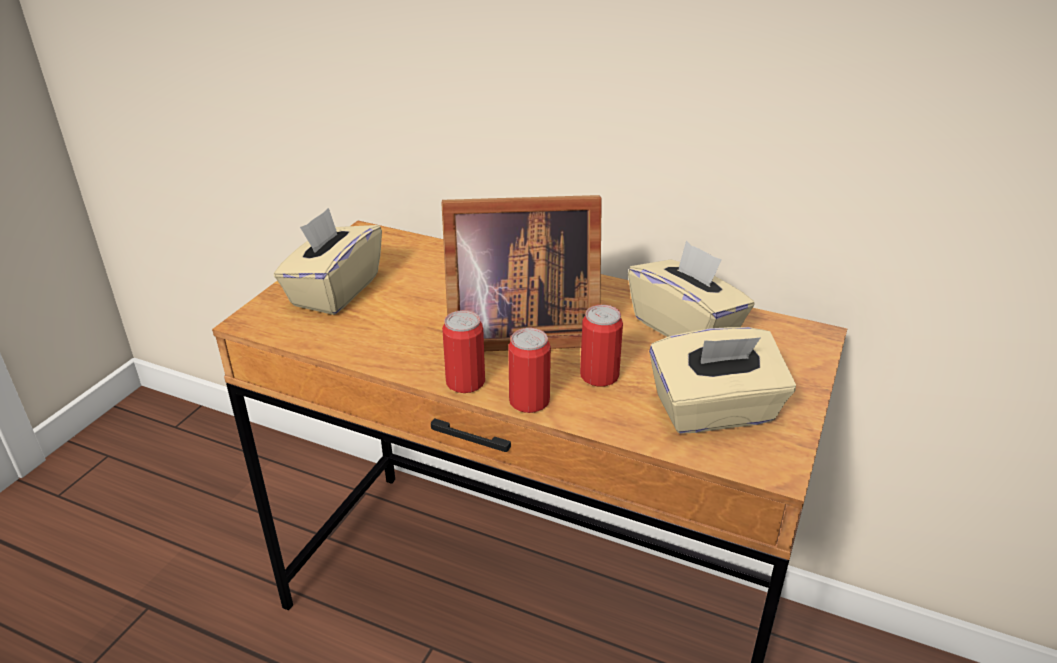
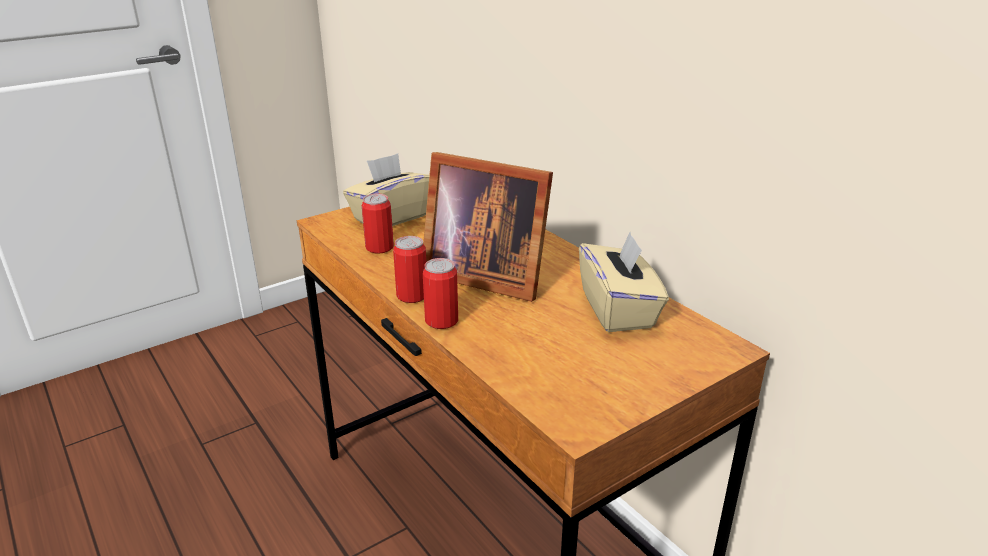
camera: 30 degrees right, 5 degrees down
(599, 376) = (511, 321): can -> can (379, 247)
(715, 411) = (574, 373): beige tissue box -> none

